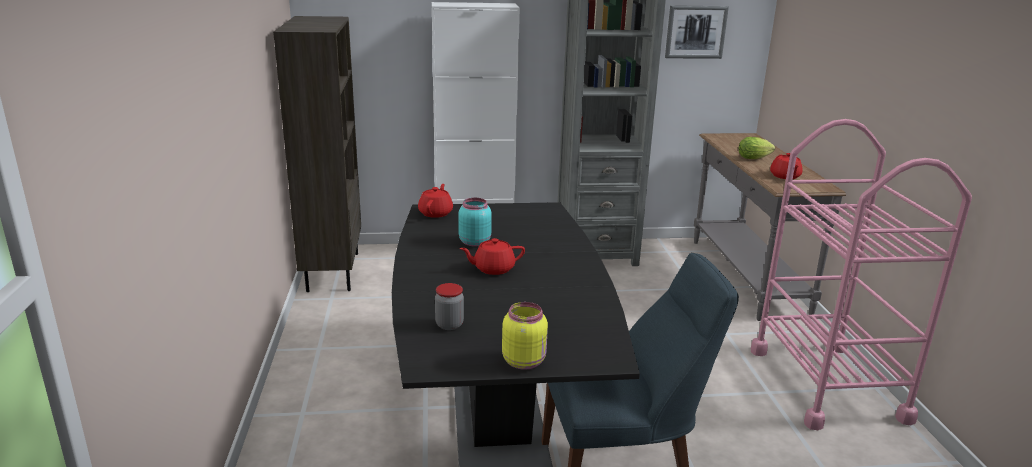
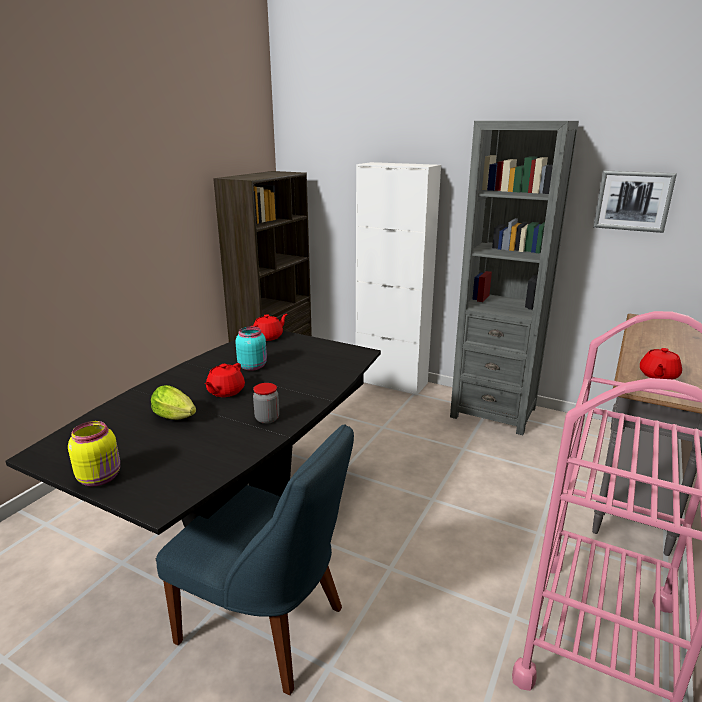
camera: 35 degrees right, 0 degrees up
(449, 325) = (113, 427): jar -> jar (267, 419)
(493, 269) = (225, 392): red teapot -> red teapot turned 90 degrees counterclockwise
(755, 158) = (652, 349): lettuce -> lettuce (177, 418)

